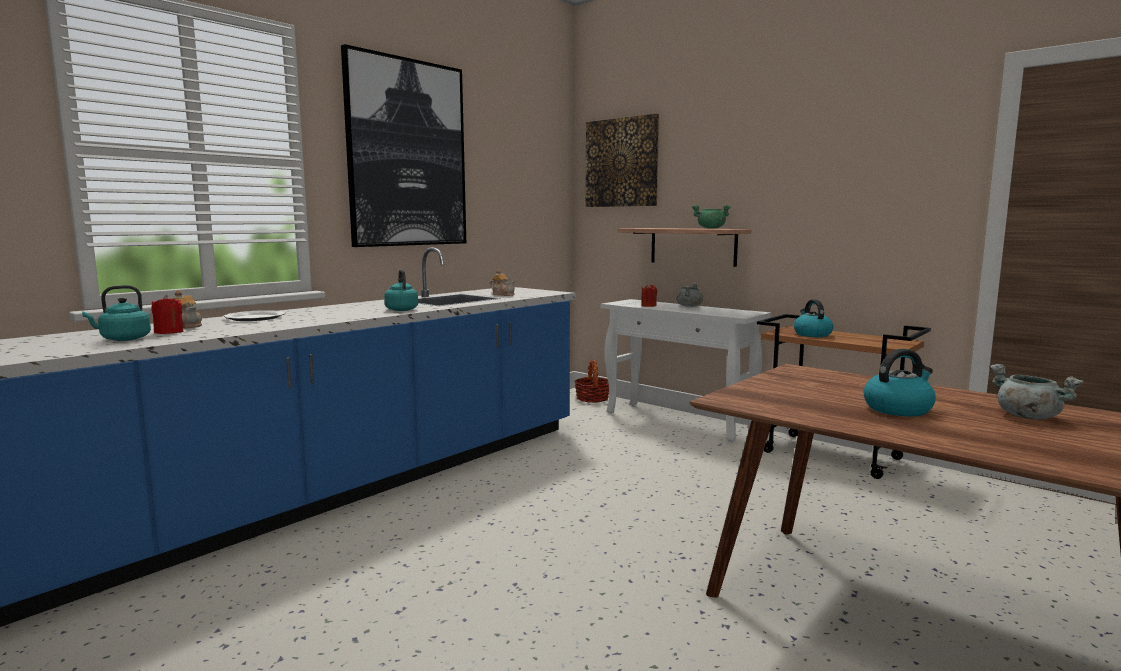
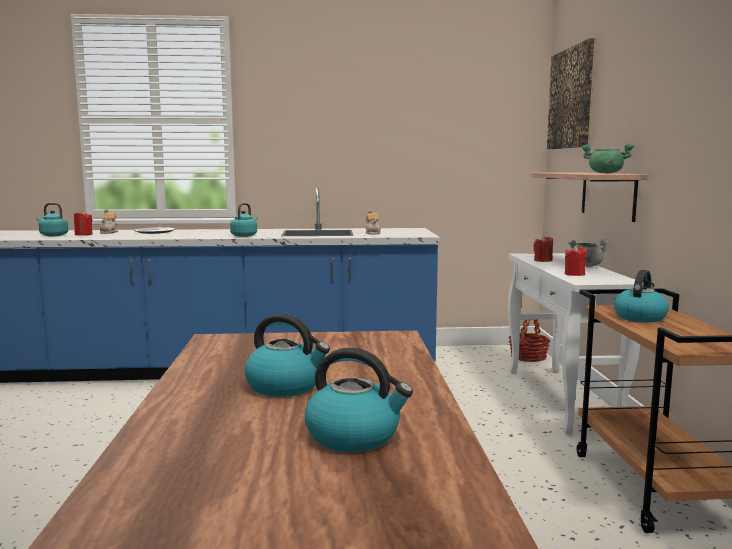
camera: 45 degrees right, 0 degrees up
(407, 154) = (328, 106): picture -> none
(711, 312) = (574, 274): none -> red candle
(1027, 417) = (354, 435): grey cooking pot -> kettle

